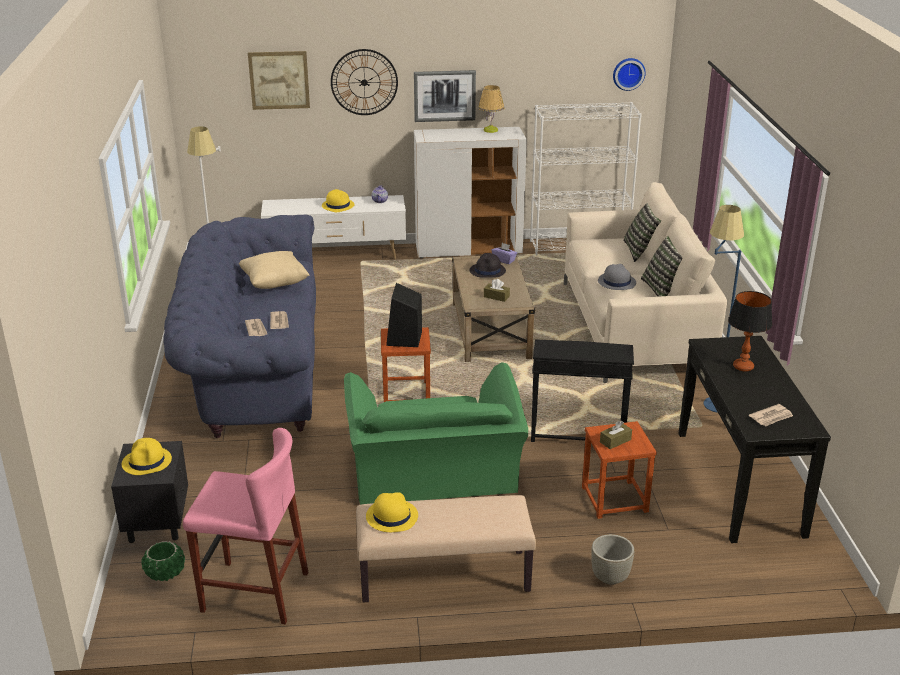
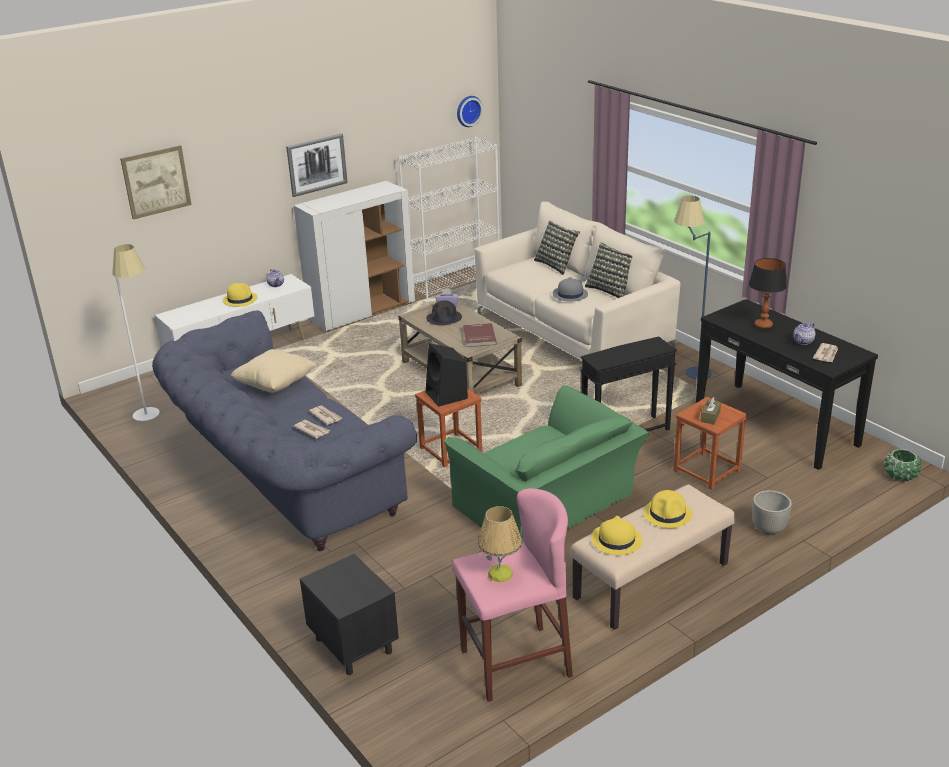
camera: 30 degrees left, 0 degrees up
(147, 462) = (345, 584): yellow hat -> yellow hat (668, 514)
(165, 572) = (416, 684): green planter -> green planter (900, 475)
(364, 82) = (241, 166): wall clock -> none
(490, 130) = (365, 189): table lamp -> table lamp (500, 574)
(496, 297) = (478, 337): brown tissue box -> red book
(764, 396) = (803, 341): none -> teapot

